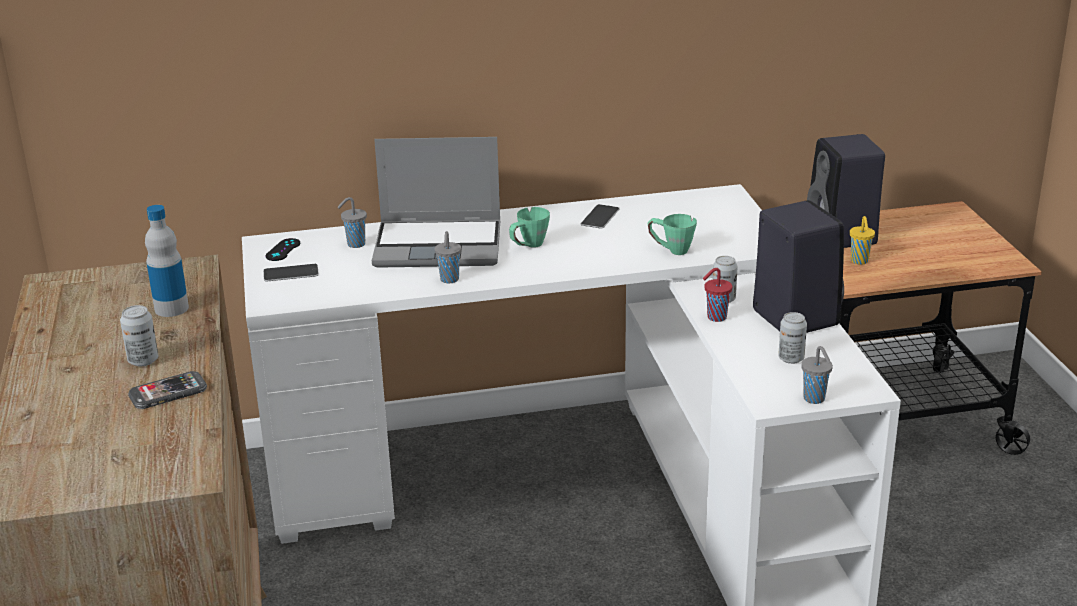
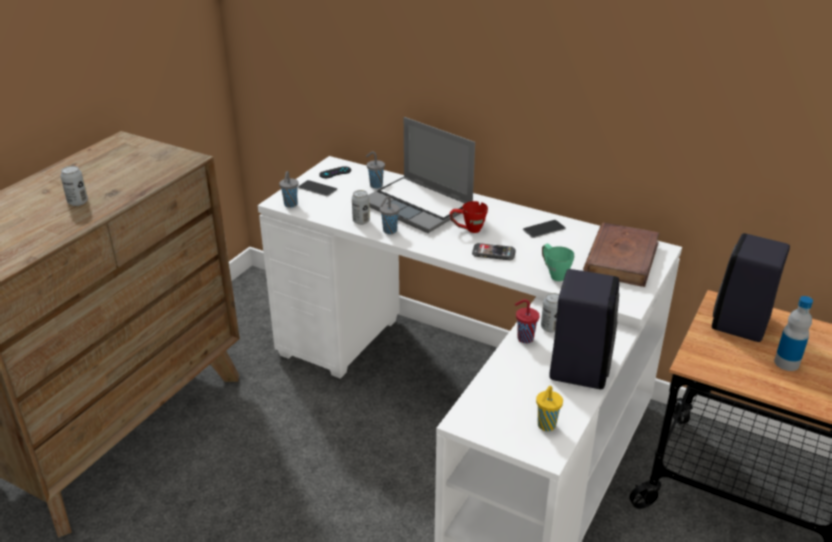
camera: 40 degrees right, 5 degrees up
(168, 392) = (54, 226): phone -> phone (493, 253)
(171, 308) = (139, 178): bottle -> bottle (786, 363)
(528, 246) = (468, 230): green mug -> red mug
(707, 213) = (621, 258): none -> brown book
(791, 358) = (528, 396): can -> can (361, 221)
(815, 399) = (497, 437): grey cup -> grey cup (290, 205)
(859, 261) = (725, 350): yellow cup -> yellow cup (546, 426)

